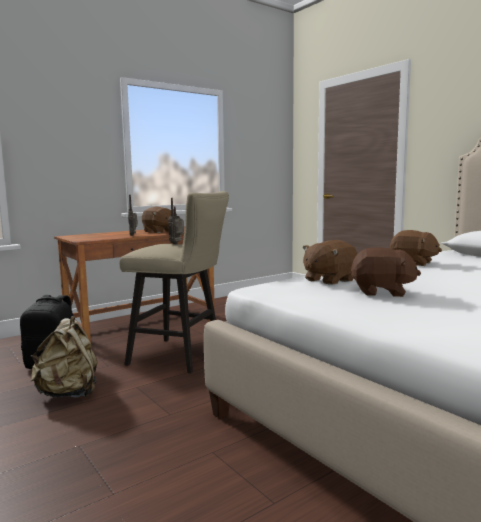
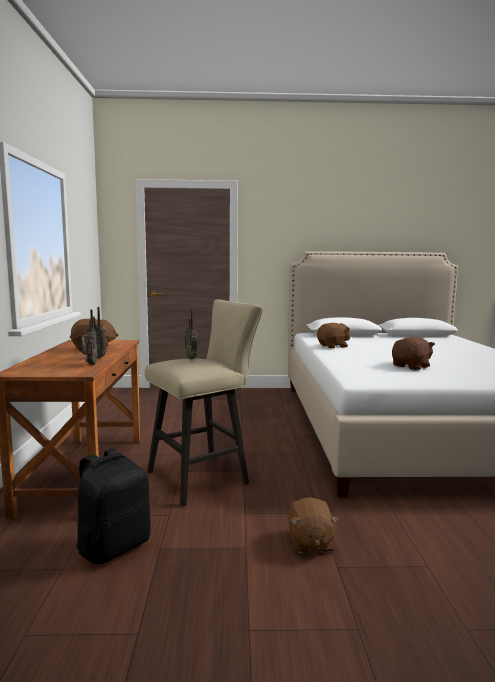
camera: 55 degrees left, 0 degrees up
(69, 393) = (213, 551): beige backpack -> none
(109, 237) = (89, 364): none -> radio
(329, 280) = (365, 366): brown plush toy -> brown plush toy (310, 542)

